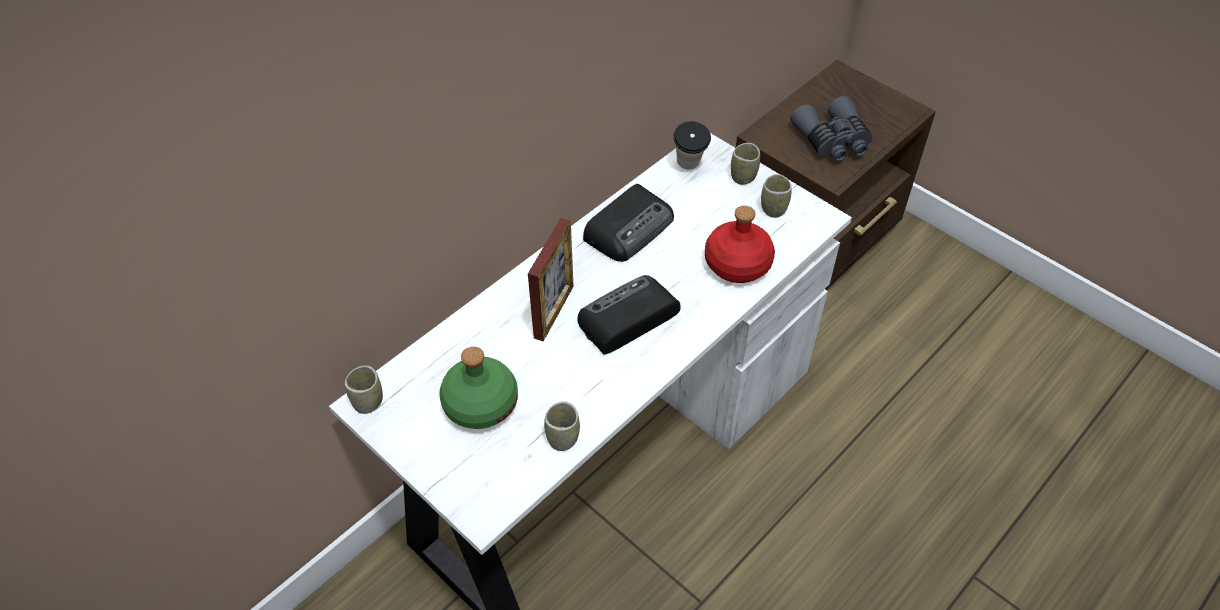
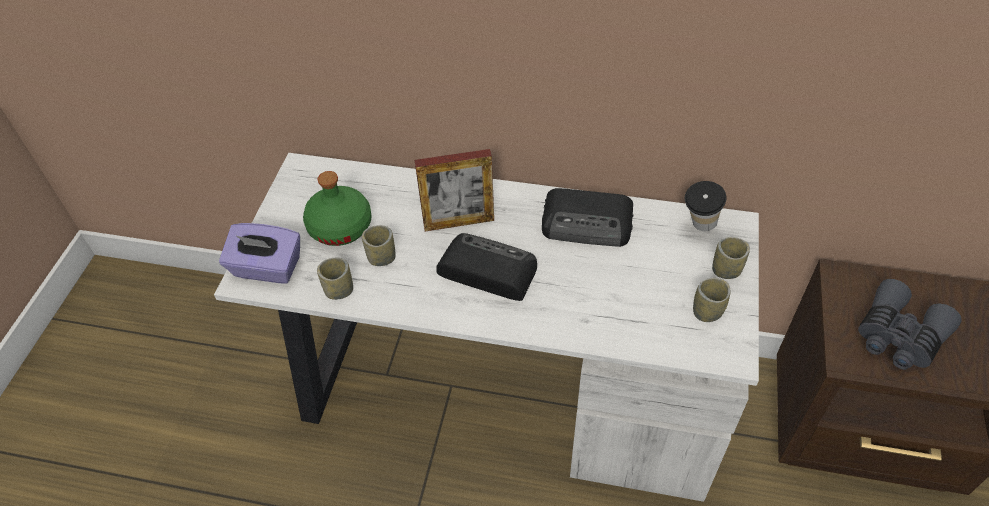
camera: 60 degrees right, 0 degrees up
(368, 402) = (303, 168): cup -> cup (381, 258)
(484, 488) = (267, 268): none -> purple tissue box
(737, 264) = (612, 317): red bottle -> none

